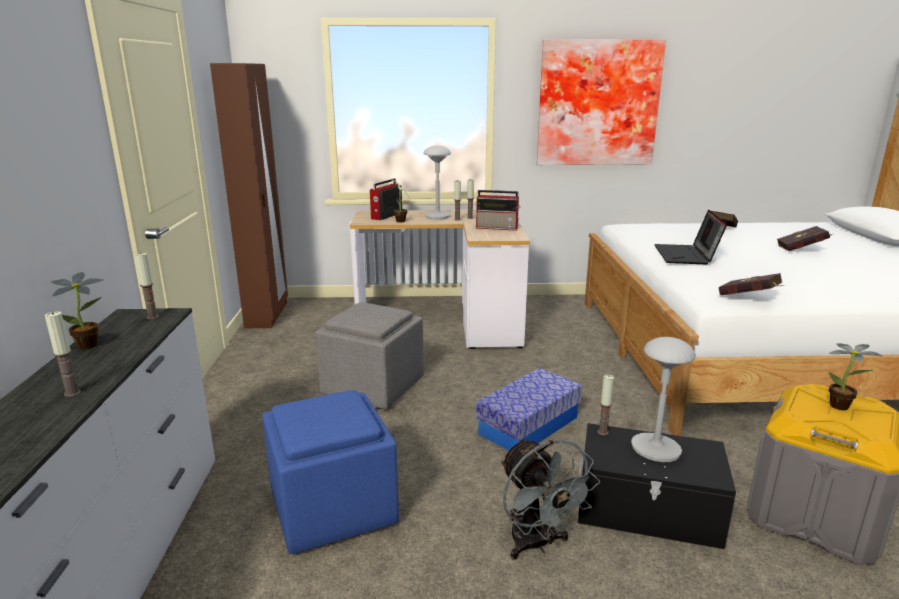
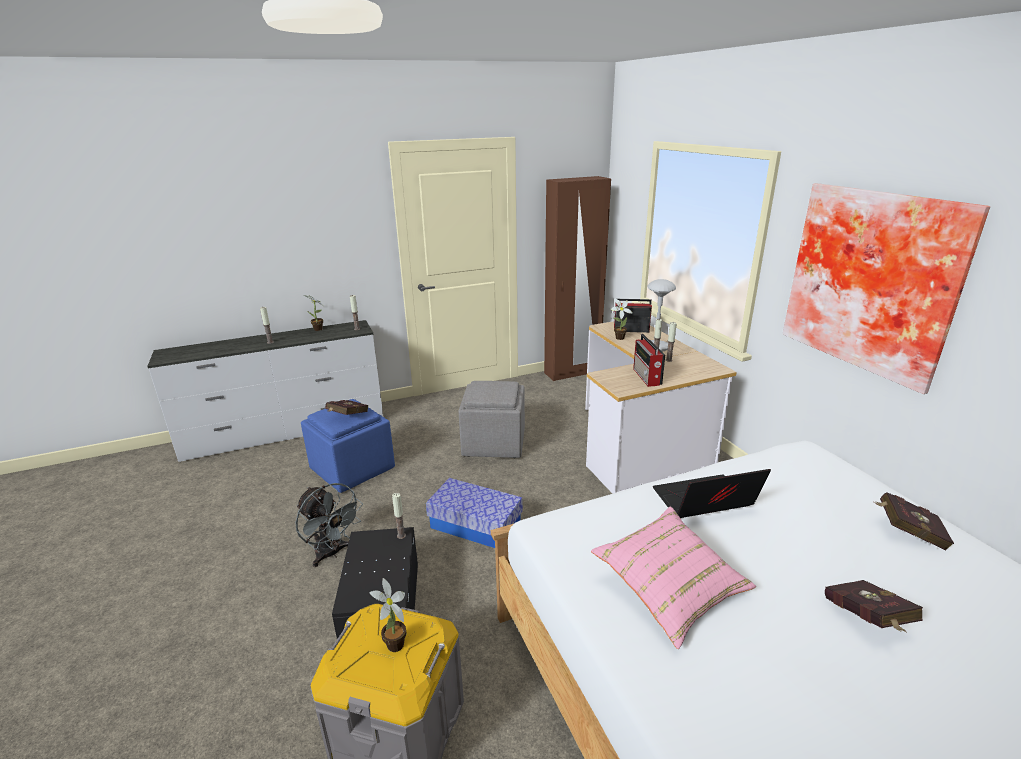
camera: 70 degrees right, 5 degrees up
(537, 544) = (332, 553): grey fan -> grey fan turned 90 degrees counterclockwise
(655, 449) = (382, 565): grey table lamp -> none
(750, 299) = (562, 550): red book -> red book (347, 417)
(786, 279) = (670, 588): none -> pink pillow

